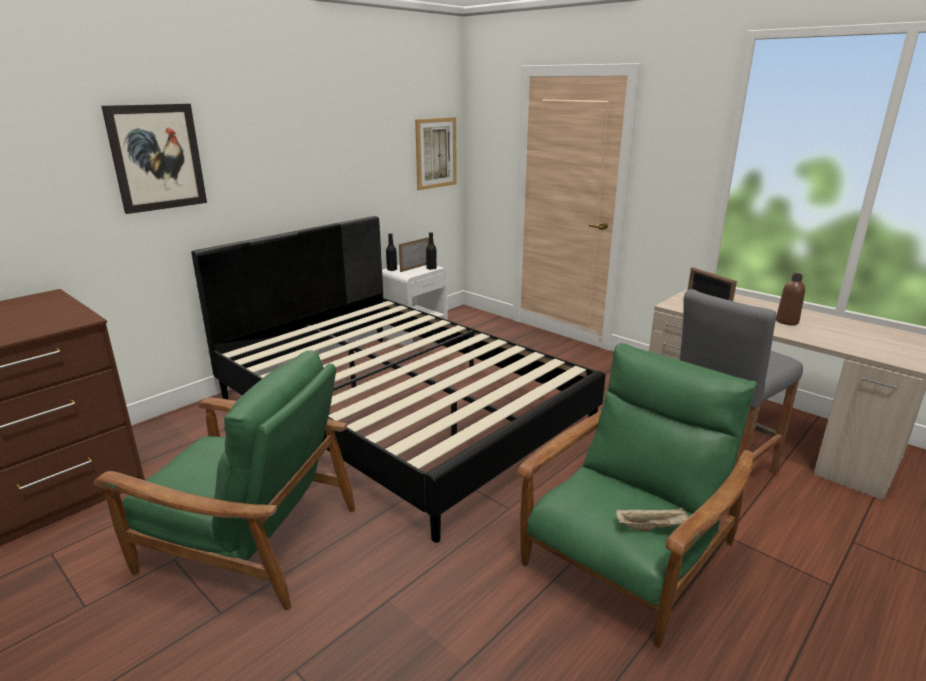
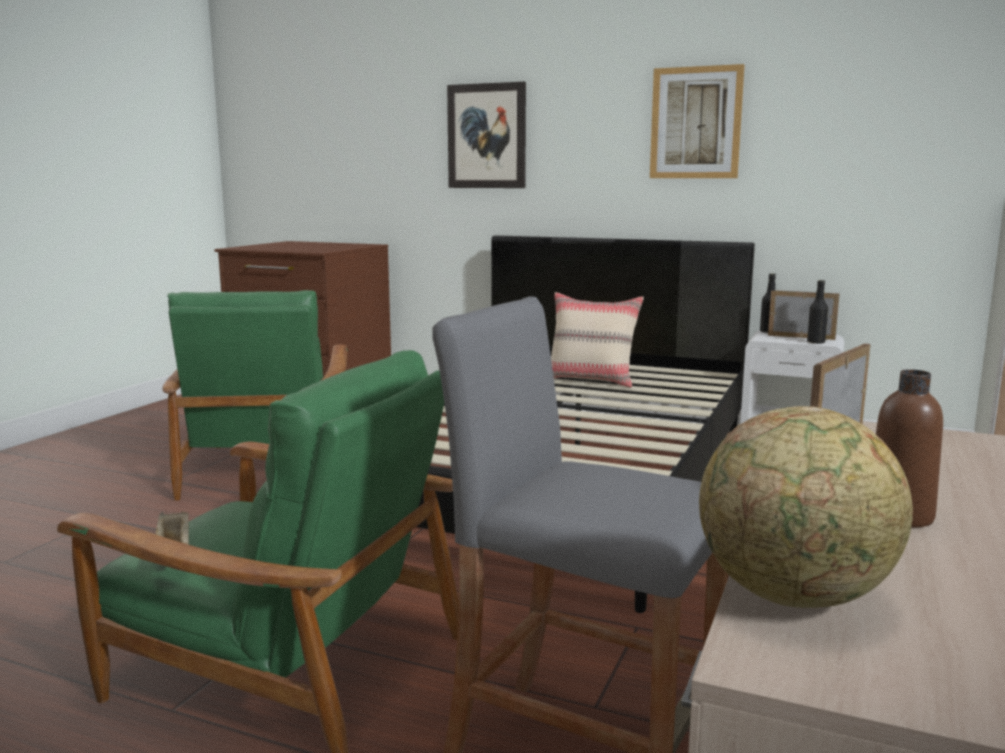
camera: 70 degrees right, 10 degrees down
(357, 338) = (591, 380): none -> beige pillow
(436, 153) = (923, 160): picture -> picture (695, 123)
(863, 350) = (794, 597): none -> globe

